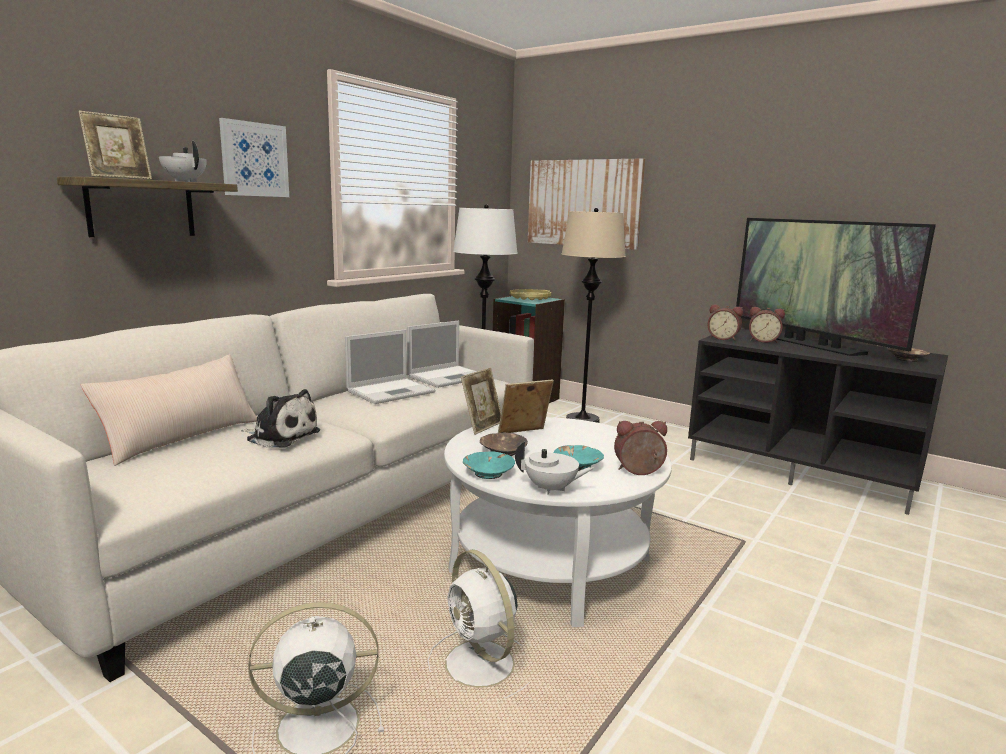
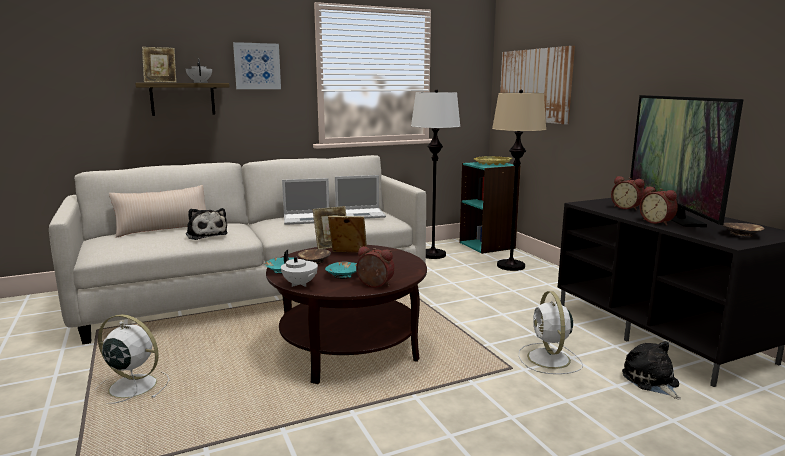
camera: 30 degrees right, 0 degrees up
(481, 666) = (236, 386): white fan -> white fan (549, 359)
(550, 564) = (349, 348): white coffee table -> brown coffee table
(723, 338) = (591, 203): alarm clock -> alarm clock (657, 222)
(864, 522) = (651, 381): none -> plush toy

